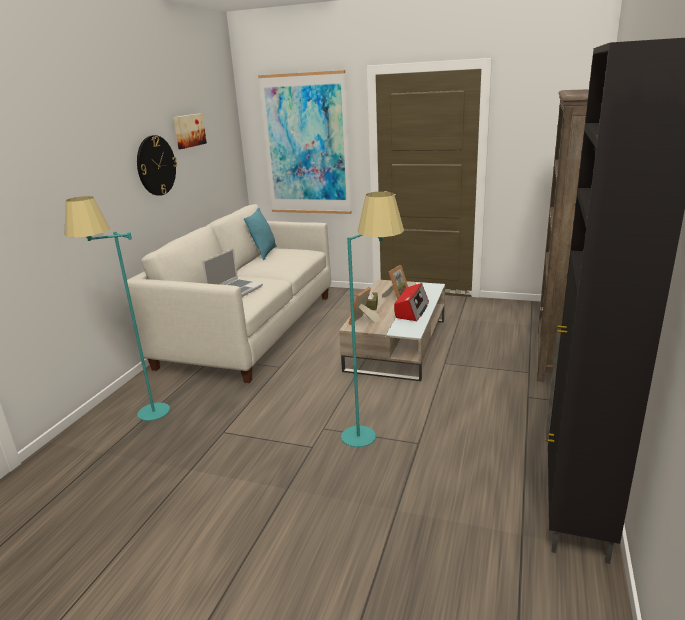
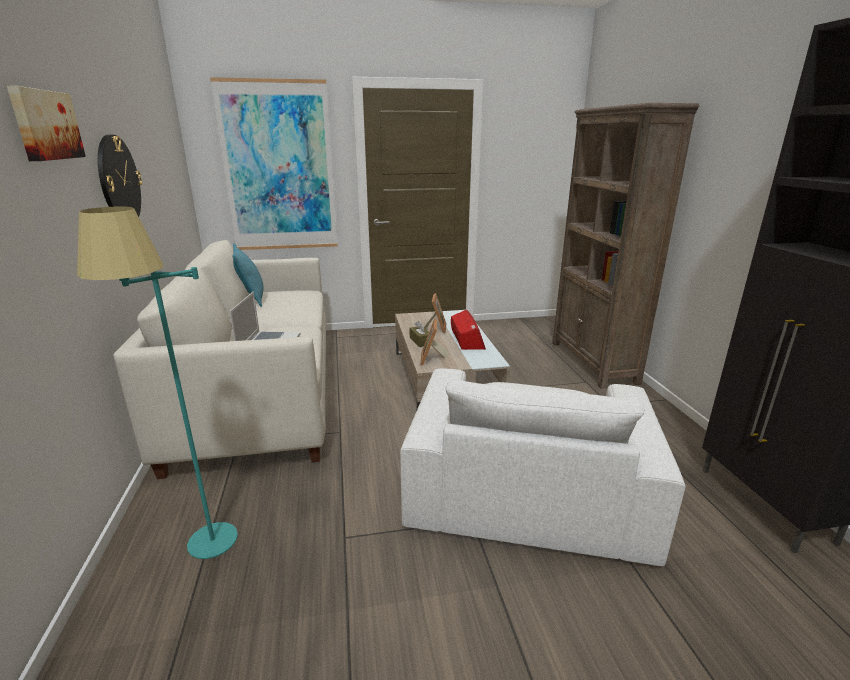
camera: 30 degrees left, 0 degrees up
(188, 130) = (143, 137): picture -> picture (45, 125)
(373, 439) = (526, 489): turquoise floor lamp -> white armchair

